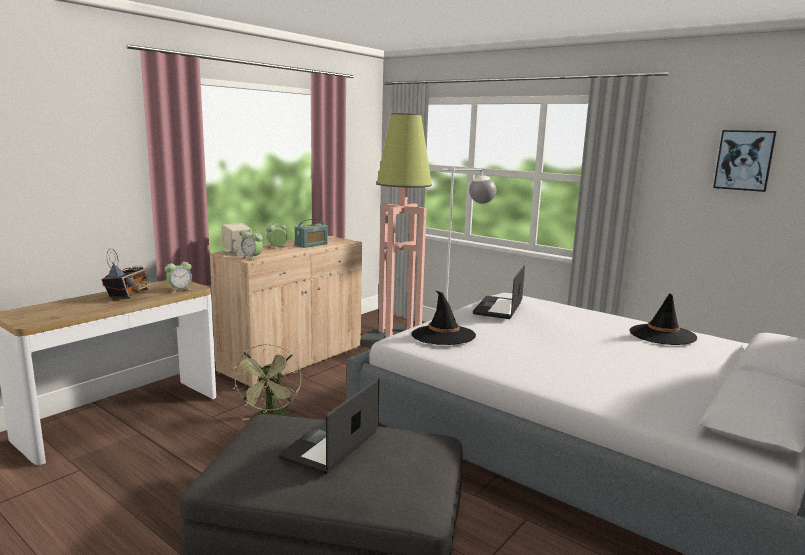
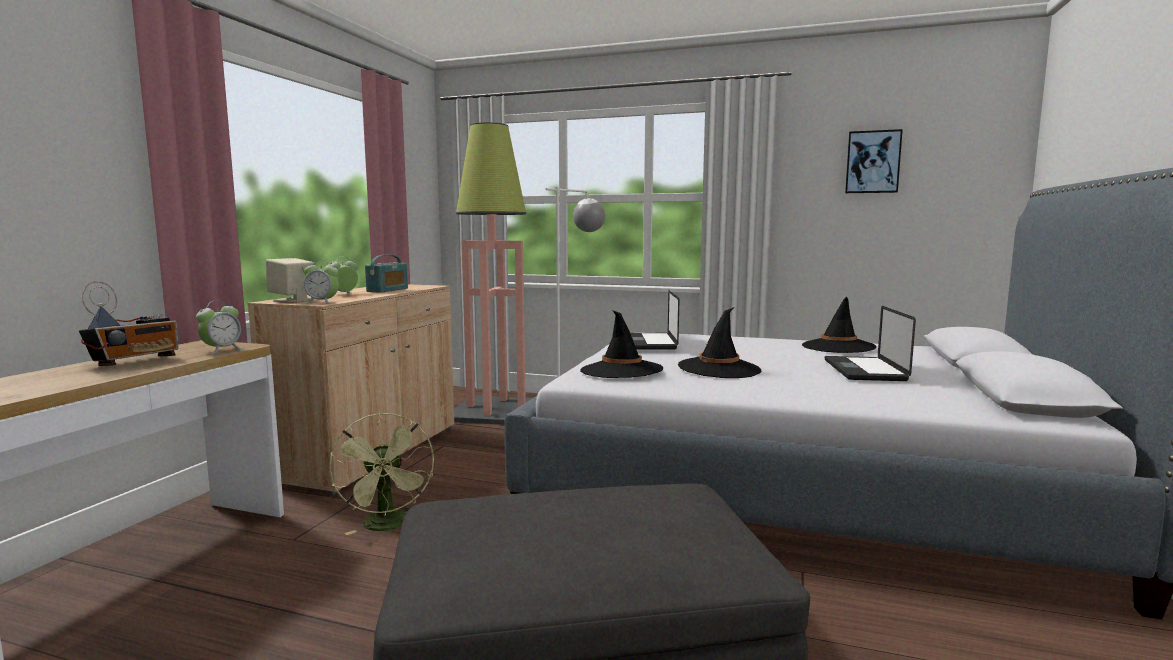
camera: 20 degrees left, 5 degrees down
(128, 295) = (136, 362): radio -> radio turned 45 degrees clockwise
(330, 445) = (571, 516): laptop -> laptop (864, 370)
(522, 345) = (719, 369): none -> black hat

